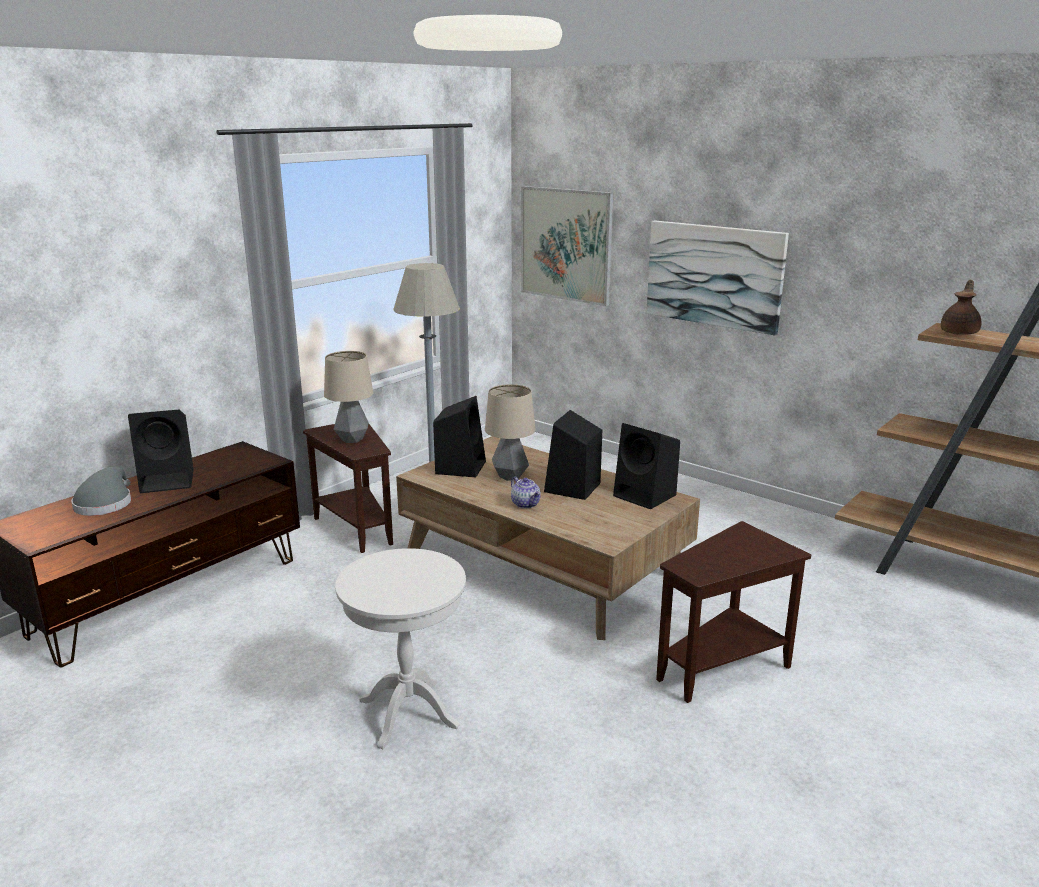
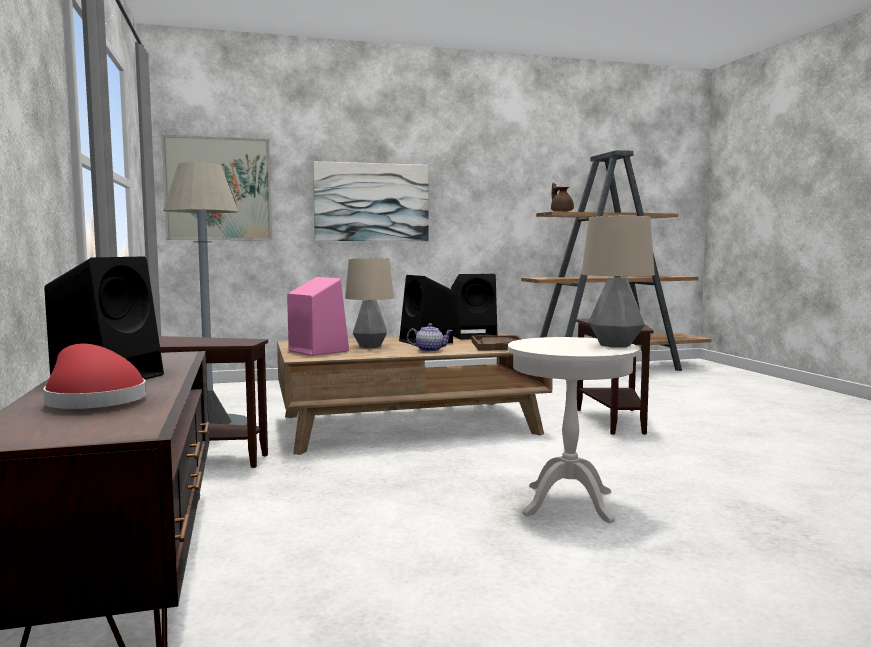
camera: 55 degrees left, 15 degrees down
(105, 503) = (92, 401): grey hat -> red hat
(352, 439) = (201, 341): table lamp -> table lamp (615, 345)
(460, 467) = (317, 351): black speaker -> pink speaker
(602, 523) = (498, 345): none -> brown tray

